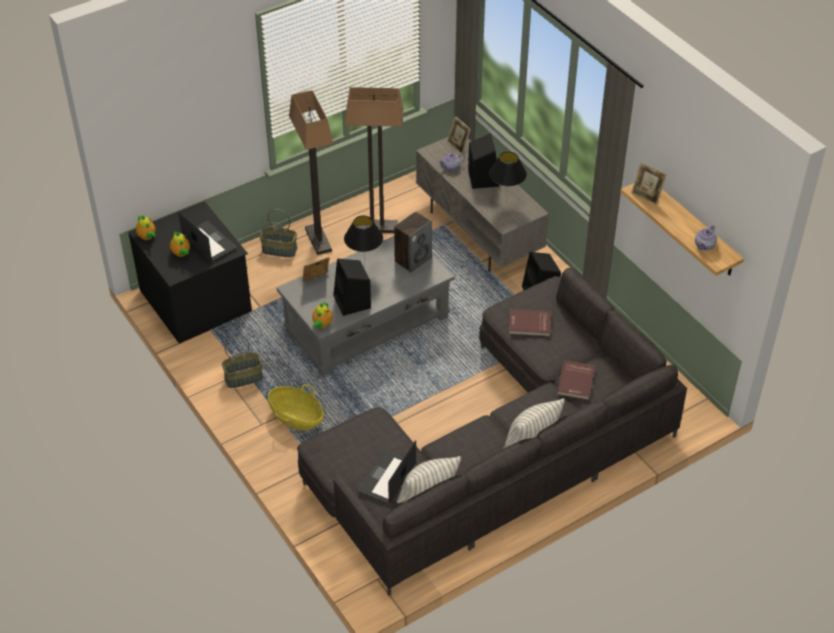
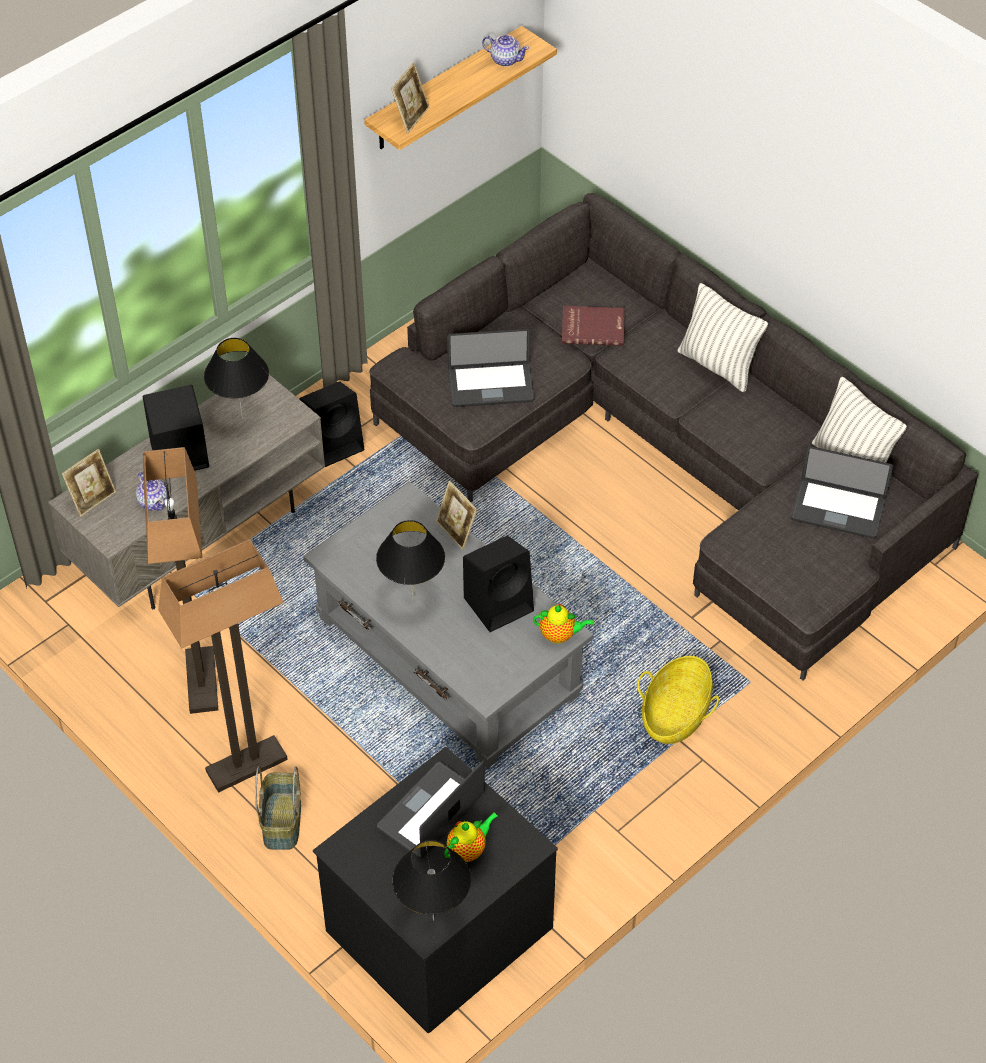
camera: 100 degrees left, 5 degrees up
(147, 237) = (433, 920): teapot -> black table lamp
(244, 377) = (609, 807): basket -> none
(316, 280) = (456, 663): picture frame -> picture frame (456, 532)
(413, 259) = (380, 539): speaker -> none
(530, 324) = (491, 386): red book -> laptop

